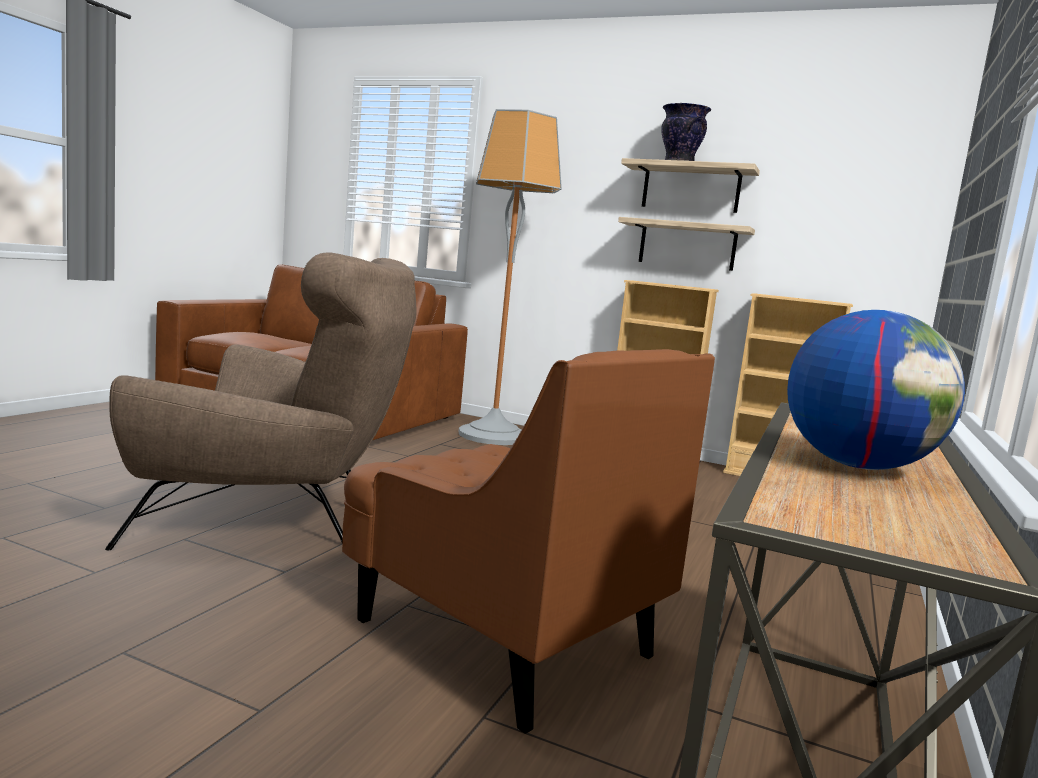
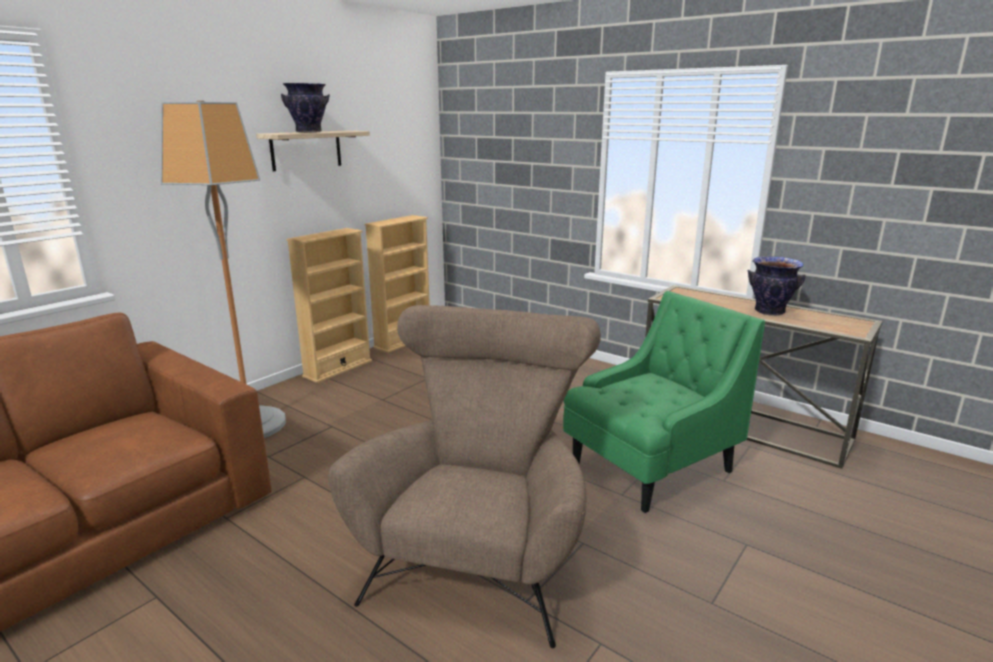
camera: 75 degrees left, 10 degrees up
(500, 636) = (650, 468): brown armchair -> green armchair
(687, 245) = (314, 198): shelf -> none
(857, 466) = (769, 312): globe -> vase

